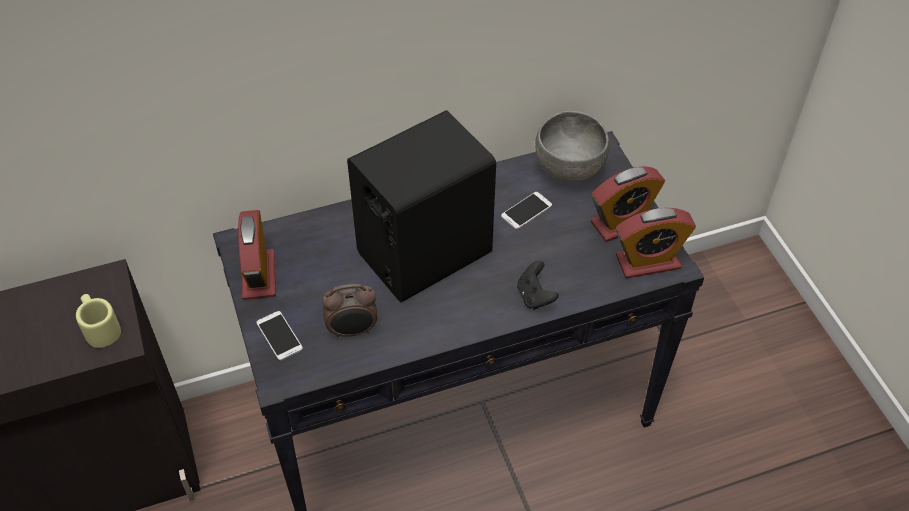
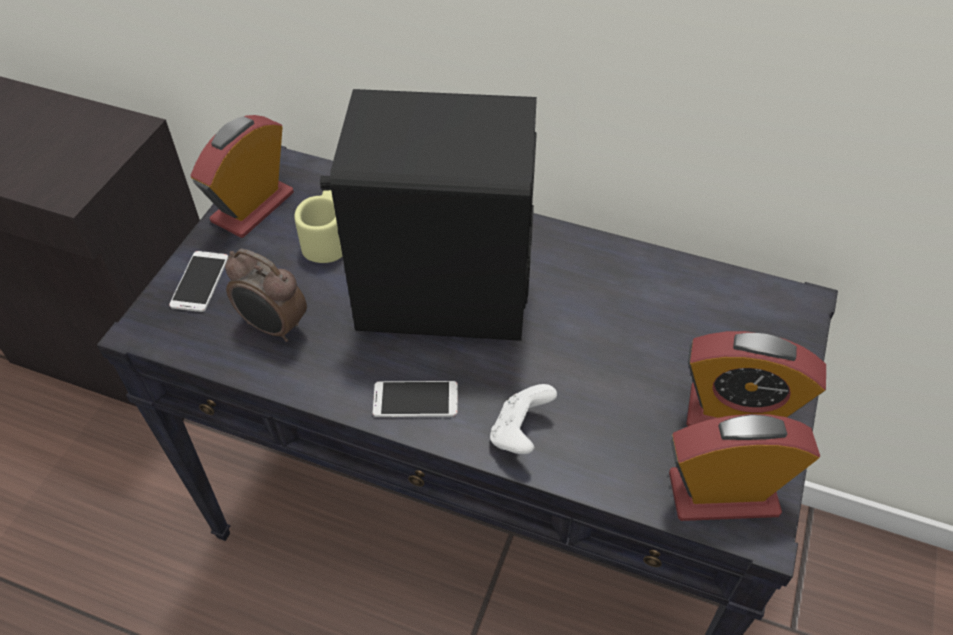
camera: 40 degrees right, 0 degrees up
(100, 328) = (70, 168): beige mug -> beige mug (327, 239)
(526, 211) = (619, 320): phone -> phone (415, 400)
(535, 296) = (520, 433): black game controller -> white game controller
(568, 169) = (727, 303): grey bowl -> none
(648, 262) = (723, 494): alarm clock -> alarm clock turned 150 degrees clockwise

